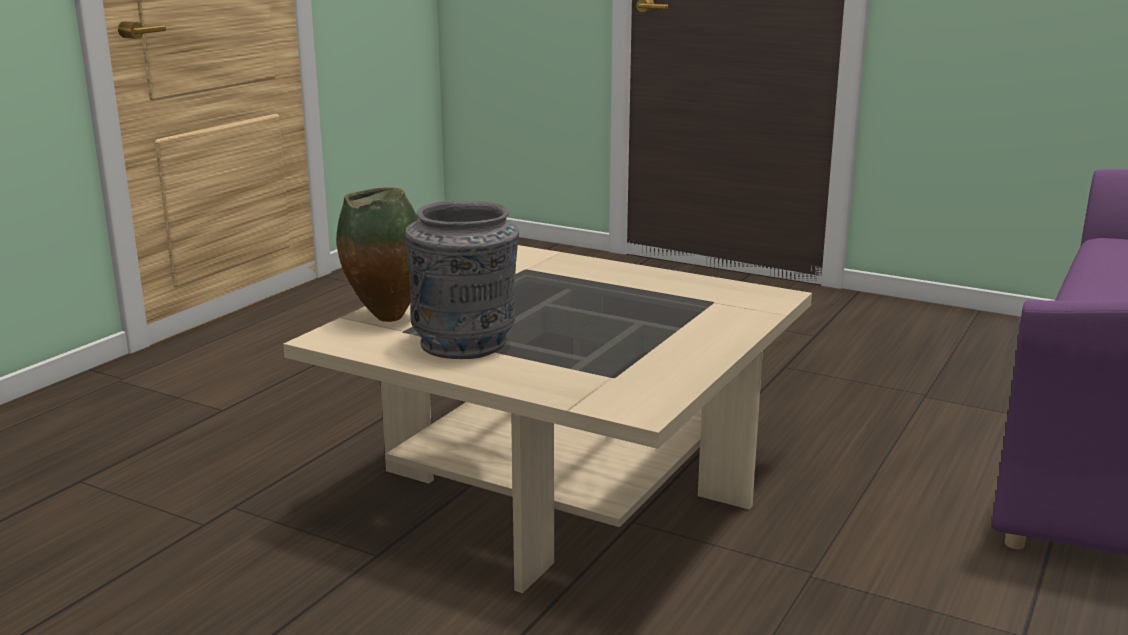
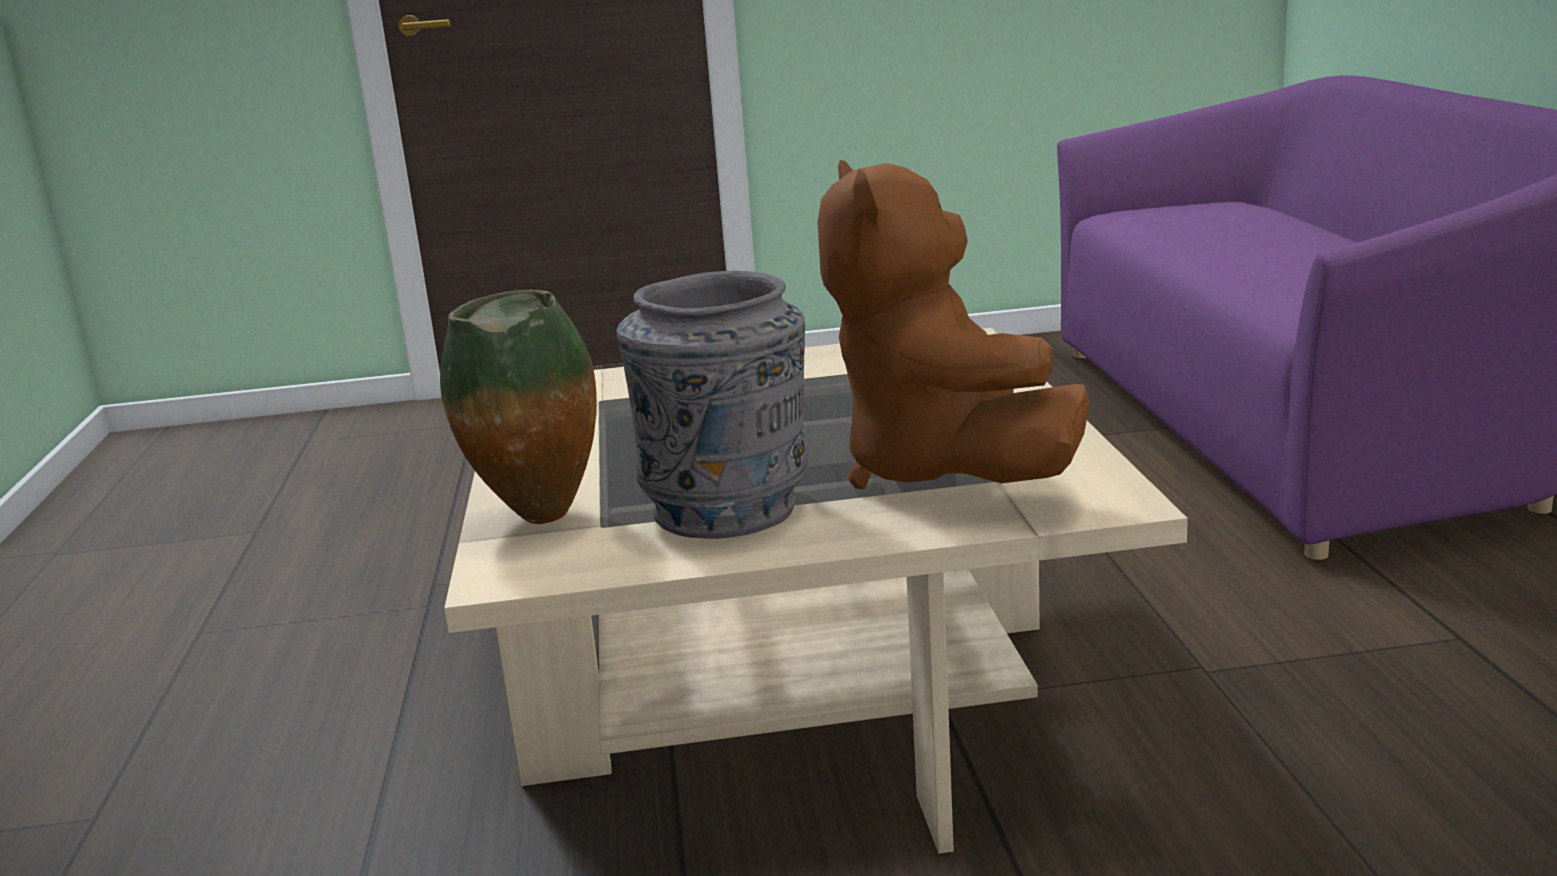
camera: 35 degrees left, 0 degrees up
(596, 363) = (943, 471): none -> brown plush toy

